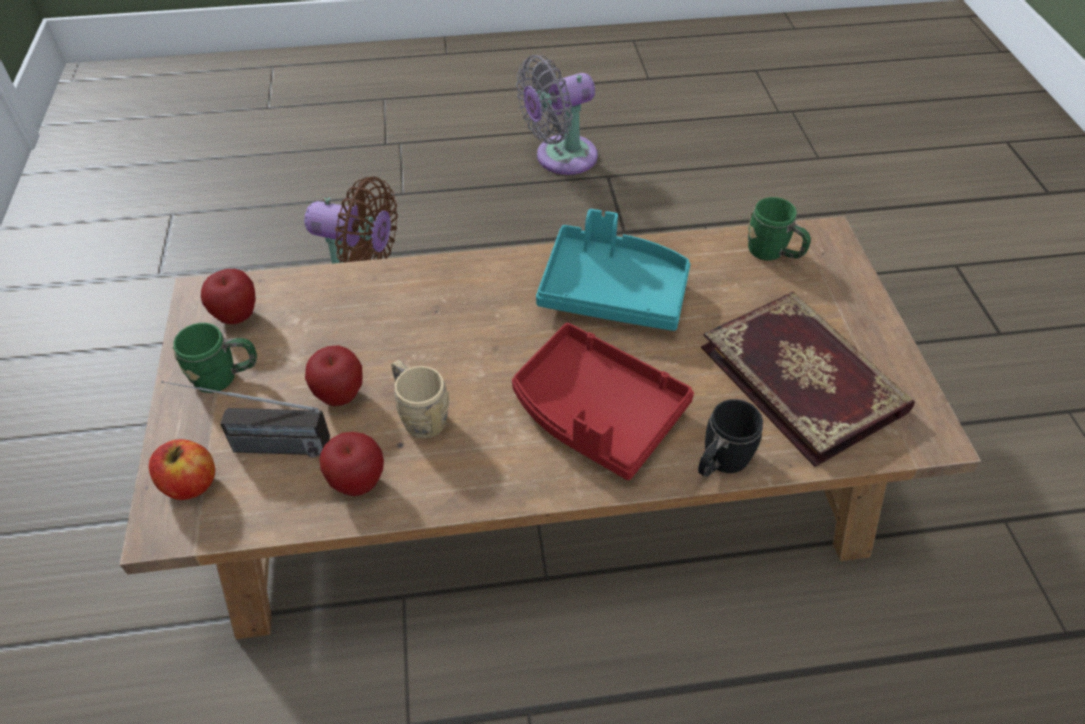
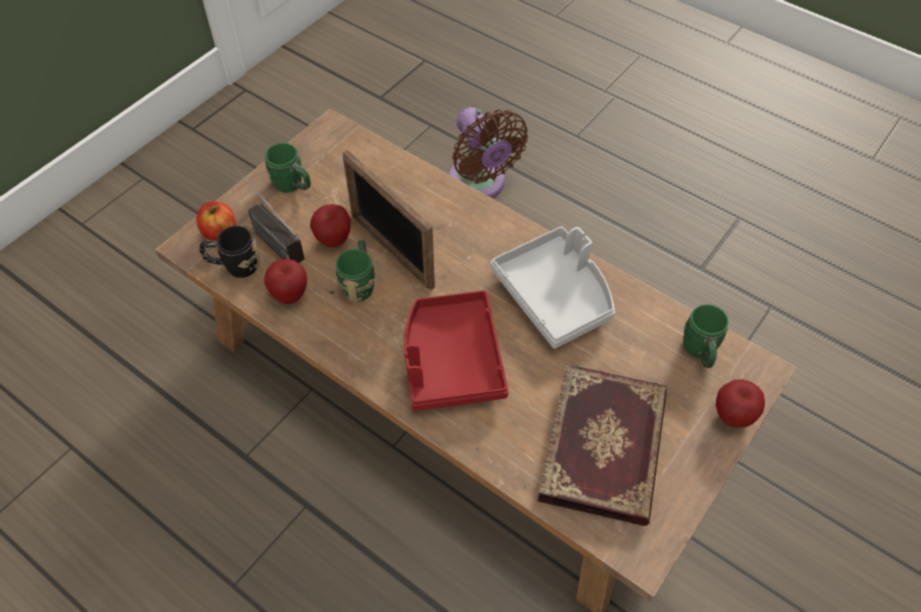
camera: 45 degrees right, 5 degrees up
(237, 316) = (334, 154): apple -> apple (732, 417)
(415, 362) = (391, 251): none -> picture frame
(419, 415) = (359, 283): beige mug -> green mug
(560, 158) = (718, 180): grey fan -> none
(613, 291) = (555, 295): turquoise tray -> grey tray
(720, 463) = (484, 448): black mug -> black mug (235, 266)

